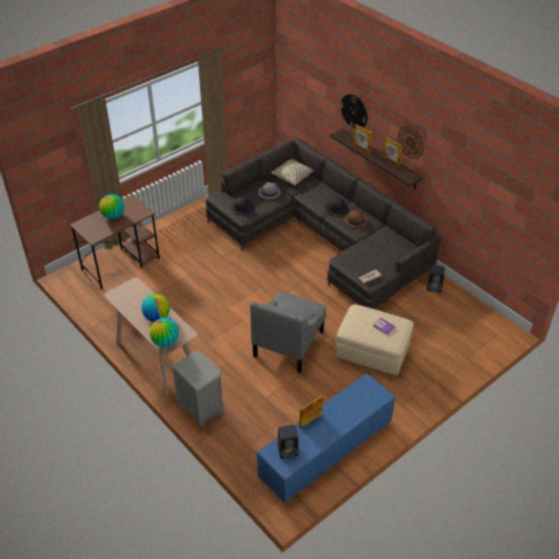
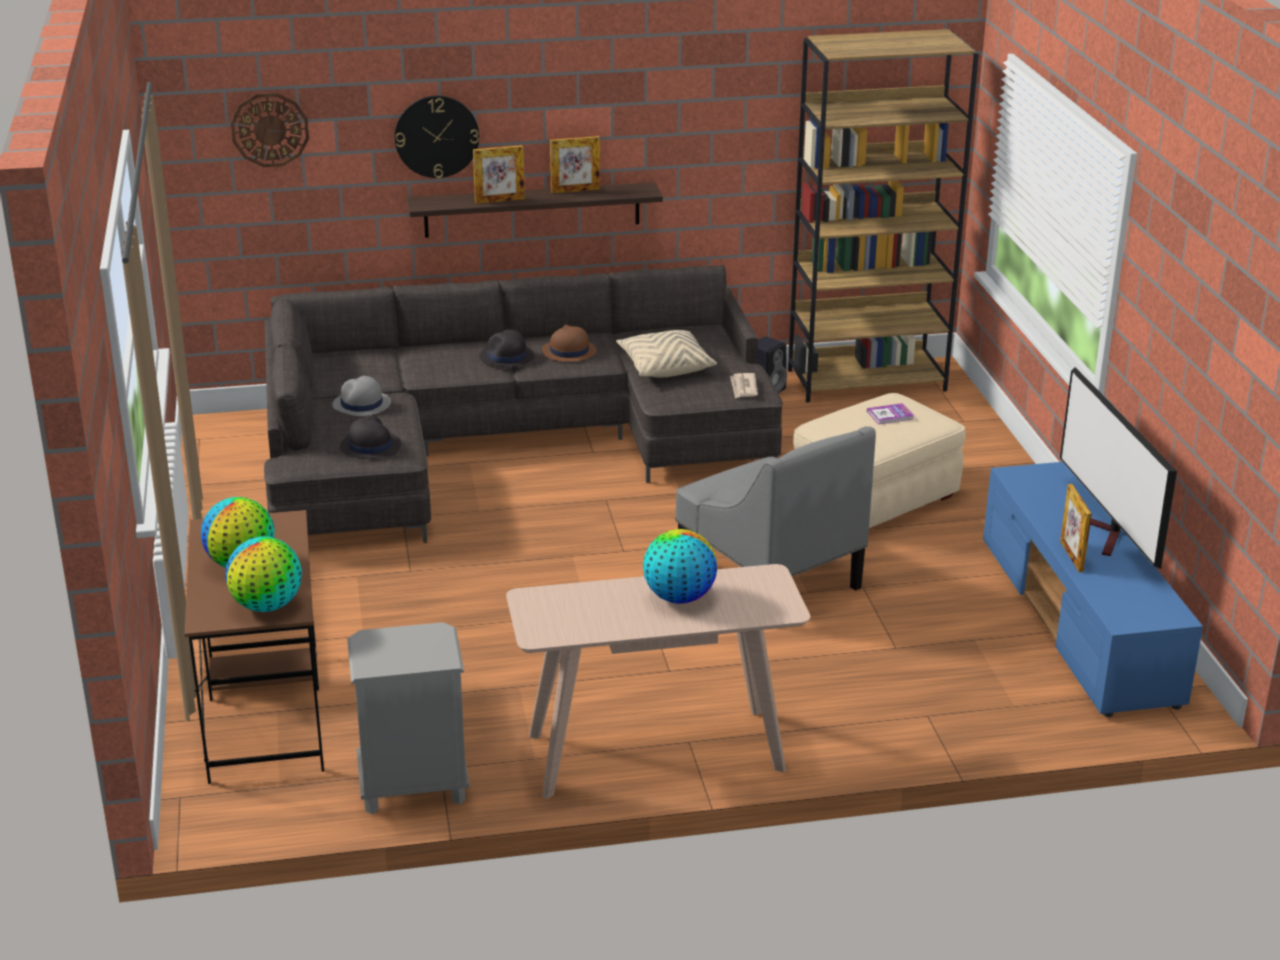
camera: 60 degrees left, 15 degrees down
(165, 342) = (770, 607): globe -> globe (267, 606)
(201, 409) = (864, 735): grey nightstand -> grey nightstand (412, 787)
(288, 450) = (1130, 600): black speaker -> none
(292, 176) = (344, 367): beige pillow -> beige pillow (665, 367)
(337, 426) = (1104, 534): none -> television
(411, 142) = (610, 121): wall clock -> wall clock (270, 129)
(475, 314) = (867, 380): none -> brown bookcase

